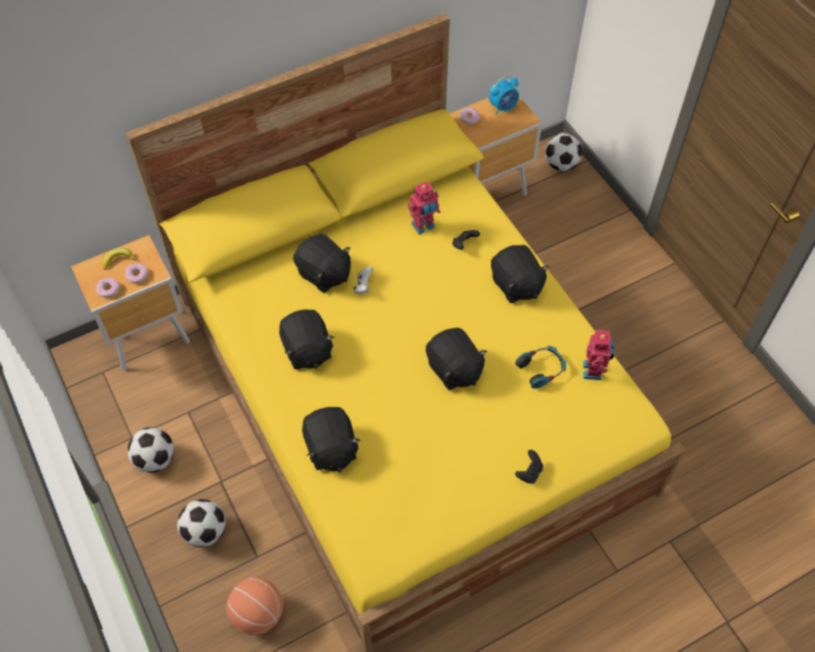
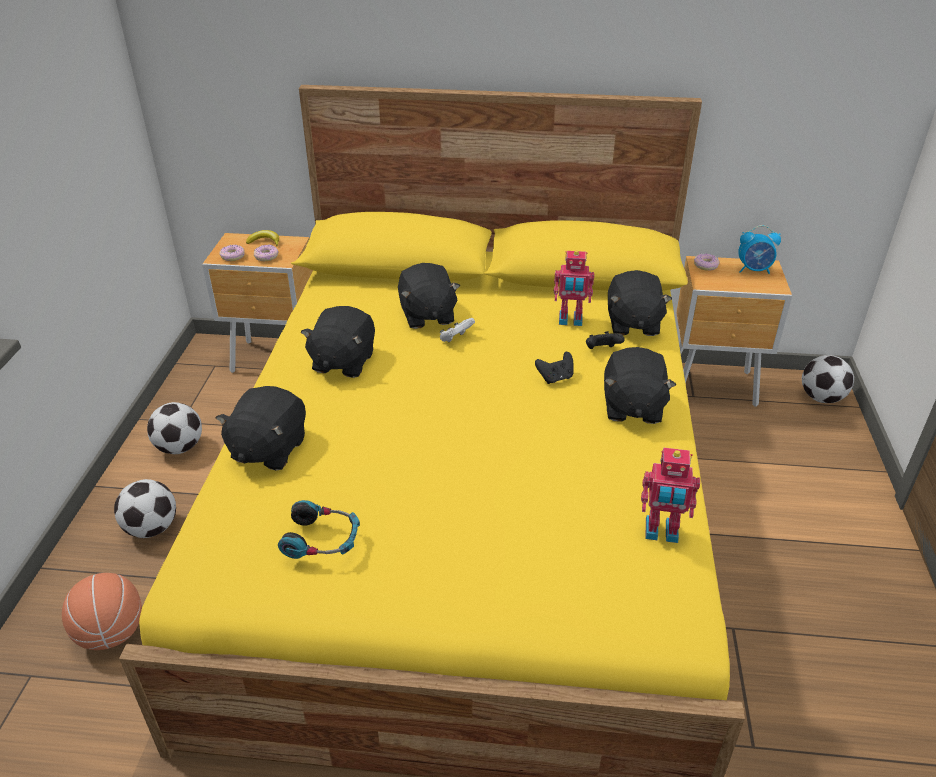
camera: 35 degrees right, 20 degrees down
(454, 369) = (480, 447): black plush toy -> black plush toy (632, 324)
(529, 472) = (467, 595): black game controller -> black game controller (555, 378)
(541, 369) = (589, 497): headphones -> headphones (322, 540)
(594, 371) = (661, 532): toy robot -> toy robot turned 60 degrees clockwise

